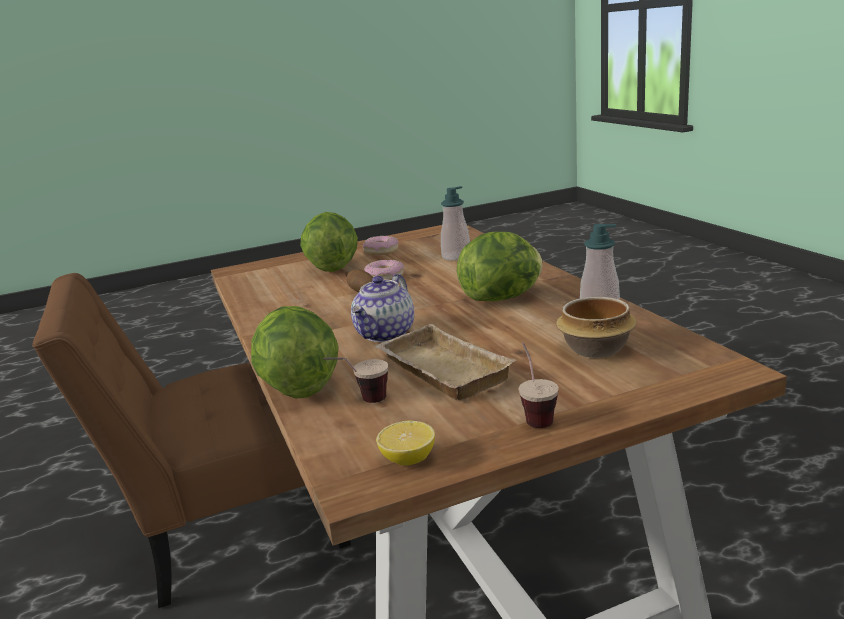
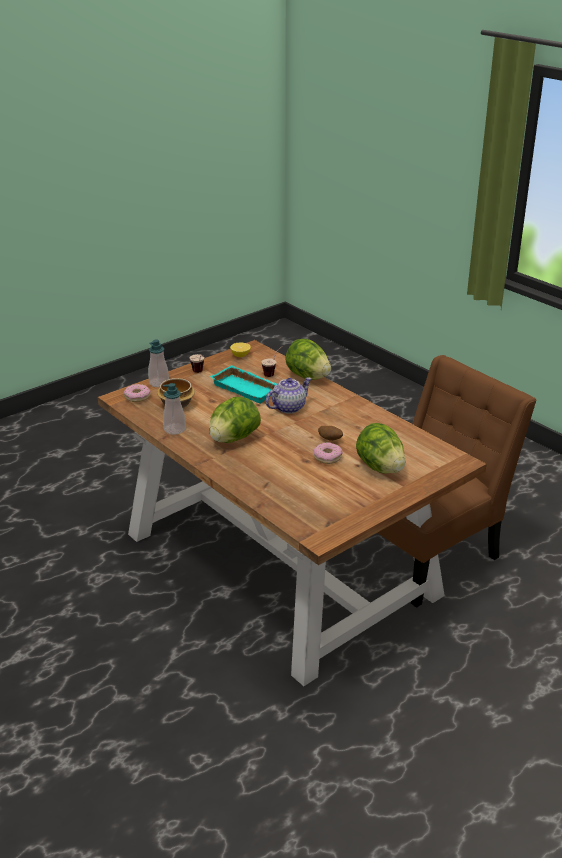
camera: 160 degrees right, 10 degrees up
(381, 251) = (358, 492): donut -> donut (137, 397)
(385, 334) = (288, 407): teapot -> teapot turned 45 degrees clockwise
(438, 371) = (247, 388): beige tray -> turquoise tray
(456, 256) = (287, 485): soap dispenser -> soap dispenser (159, 383)

